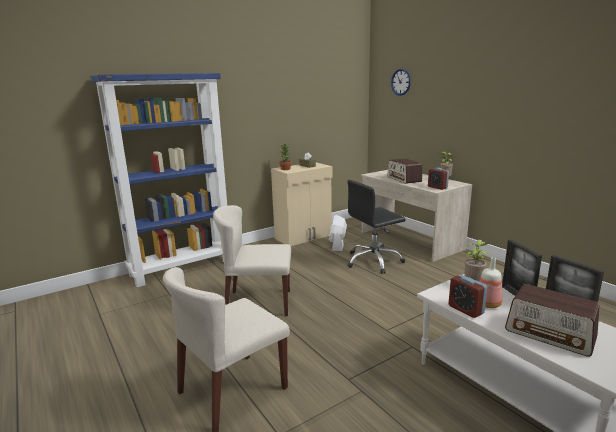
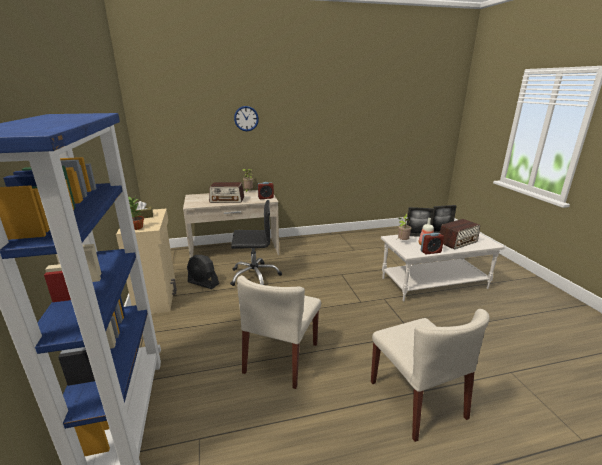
camera: 70 degrees left, 5 degrees up
(337, 245) = (203, 283): white fan -> black fan
(374, 261) = (254, 276): black office chair -> black office chair turned 90 degrees counterclockwise
(401, 82) = (176, 110): wall clock -> wall clock (246, 118)

